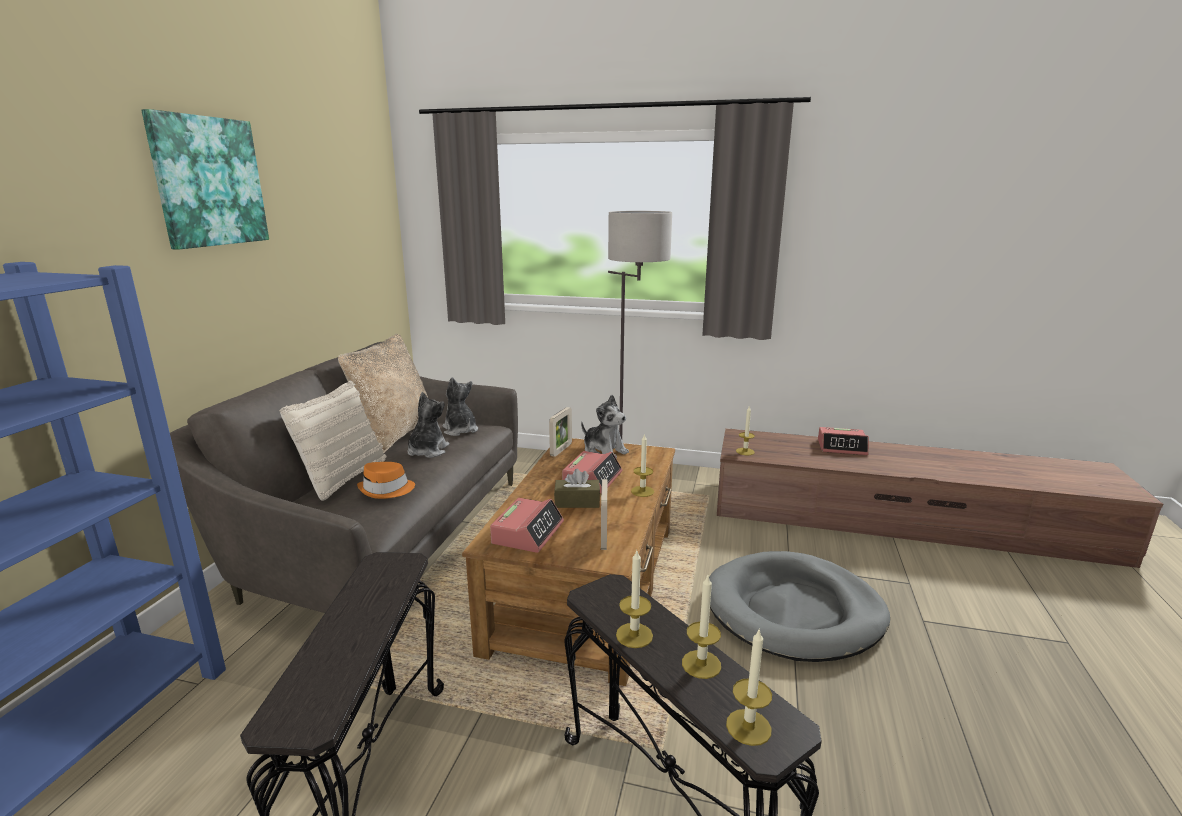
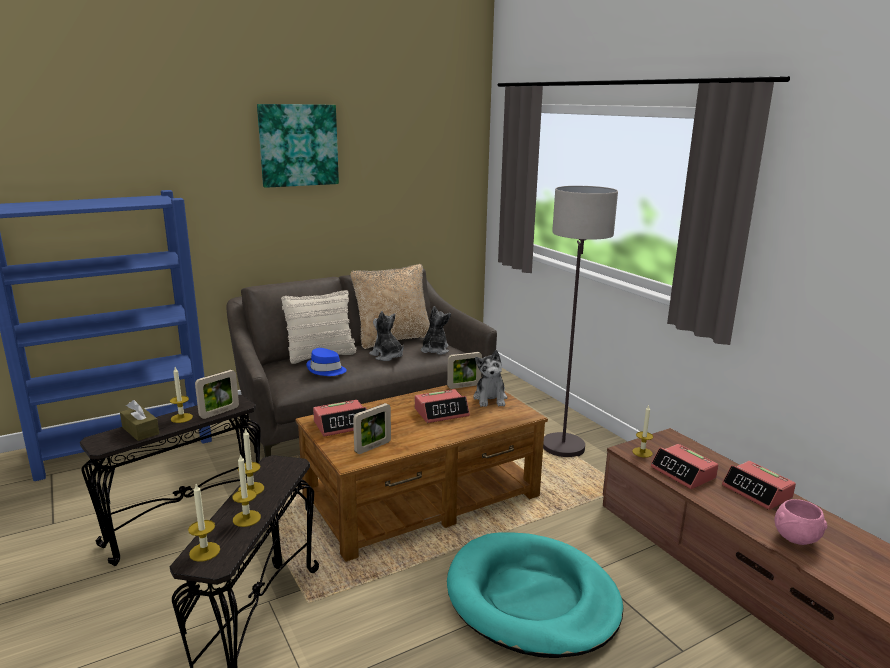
camera: 45 degrees right, 0 degrees up
(387, 490) = (326, 370): orange hat -> blue hat
(395, 584) = (219, 412): none -> picture frame
(427, 451) = (387, 356): plush toy -> plush toy turned 105 degrees counterclockwise
(577, 502) = (402, 421): brown tissue box -> brown tissue box (140, 430)
(642, 491) = (455, 434): candle -> candle (181, 418)
(790, 454) = (683, 473): none -> alarm clock
(794, 611) = (532, 599): grey dog bed -> turquoise dog bed
(909, 466) = (796, 540): none -> pink bowl

